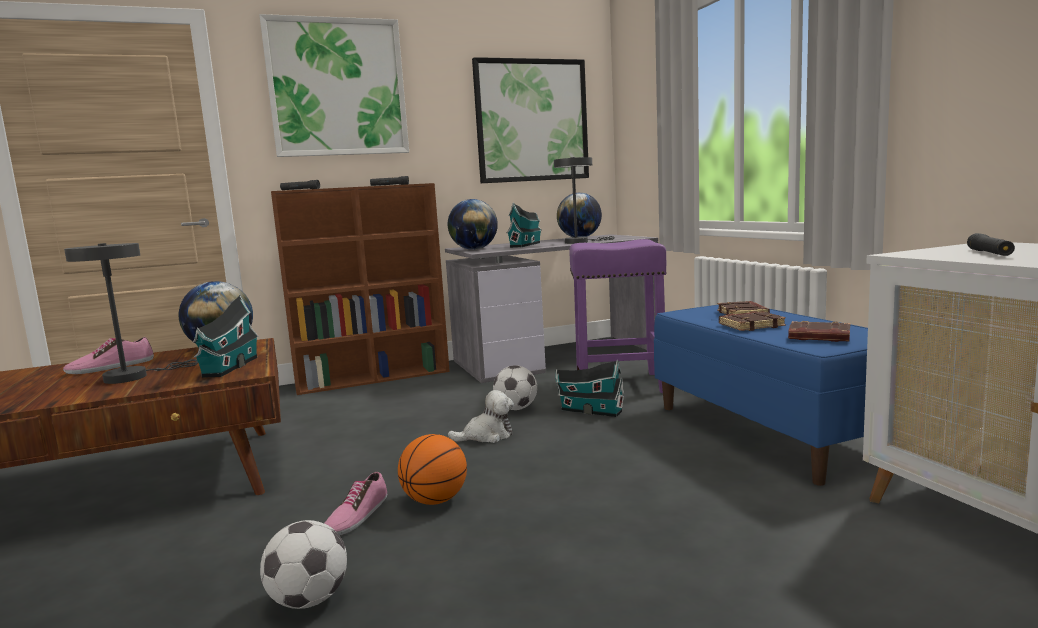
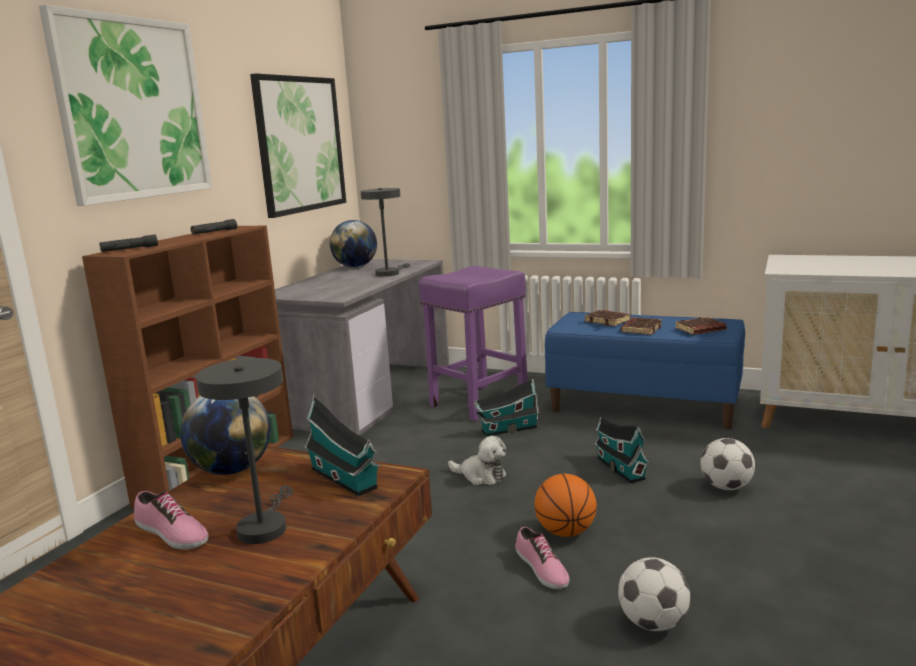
camera: 45 degrees left, 5 degrees up
(110, 367) = (171, 534): shoe -> shoe turned 60 degrees counterclockwise
(474, 249) = (307, 295): globe -> none
(486, 436) = (481, 476): plush toy -> plush toy turned 90 degrees clockwise
(516, 408) = (448, 447): football -> football (726, 487)
(526, 245) = (342, 282): toy house -> toy house (619, 468)
(989, 253) = (817, 266): black flashlight -> none

